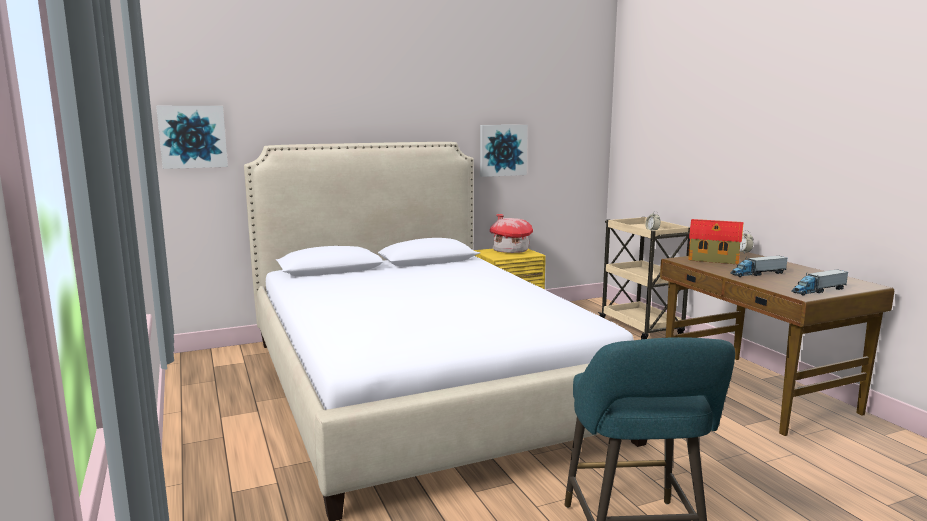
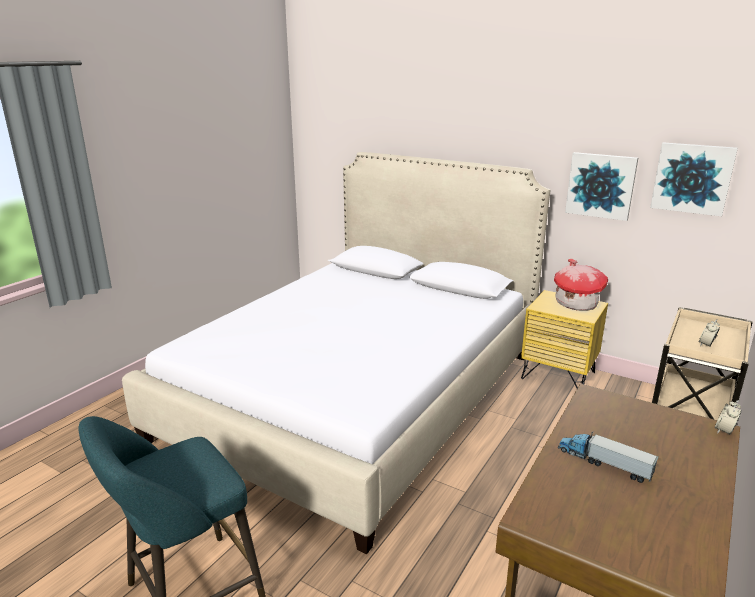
camera: 55 degrees right, 10 degrees up
(192, 136) = (320, 138): picture -> picture (692, 178)
(714, 260) = (632, 418): toy house -> none
(818, 291) = (577, 529): toy truck -> none

